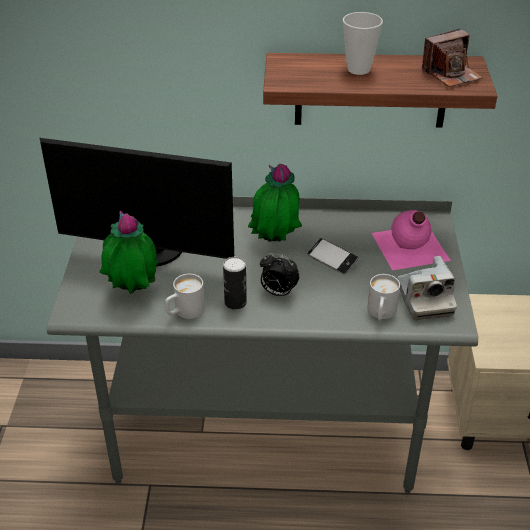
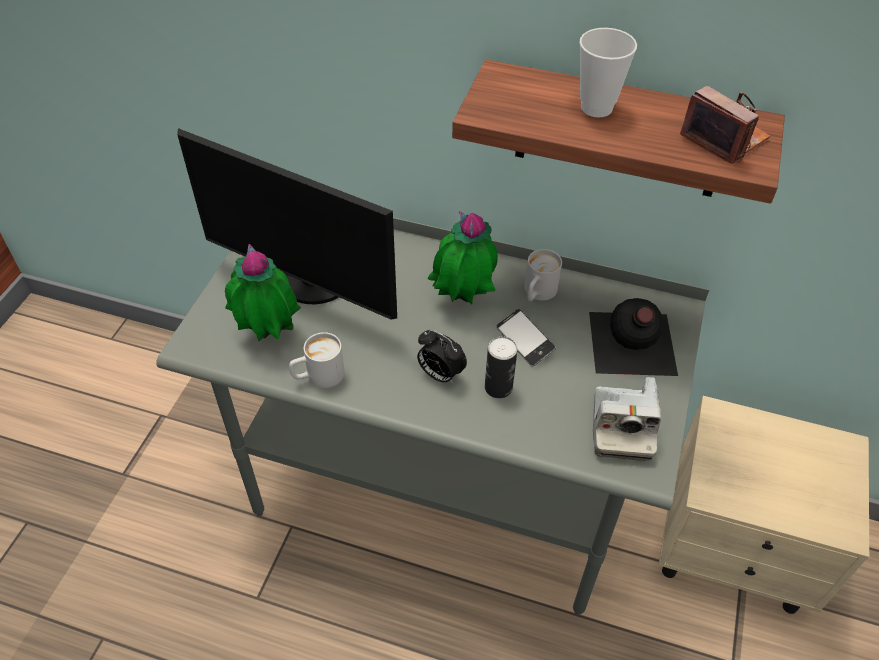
camera: 15 degrees right, 10 degrees up
(235, 302) = (383, 376): can -> can (498, 387)
(381, 314) = (557, 435): white mug -> white mug (537, 293)
(409, 247) = (630, 344): pink bottle -> black bottle
(451, 74) = (724, 139): camera -> camera turned 120 degrees counterclockwise

